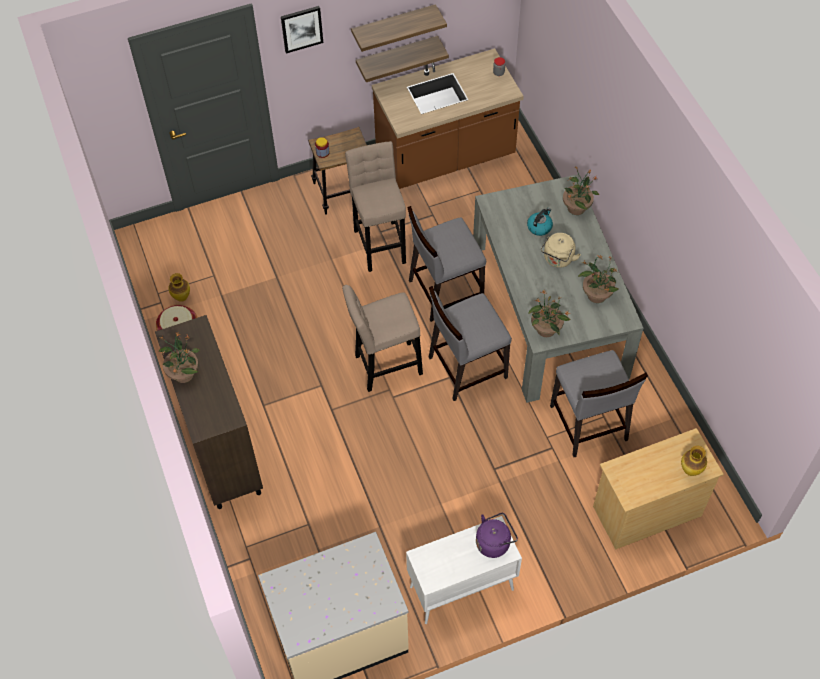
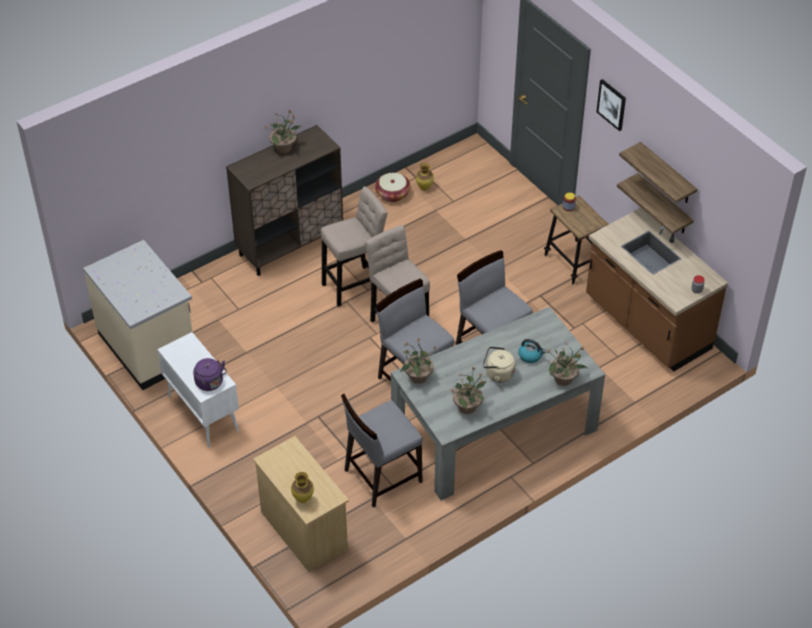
camera: 75 degrees right, 10 degrees down
(380, 243) = (527, 297): beige stool -> beige stool (355, 285)

